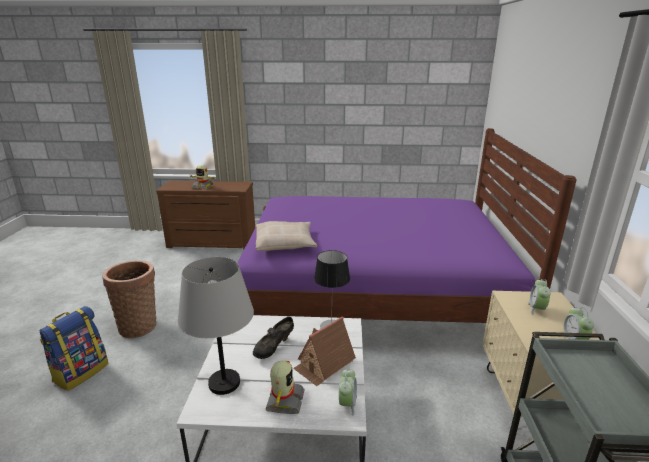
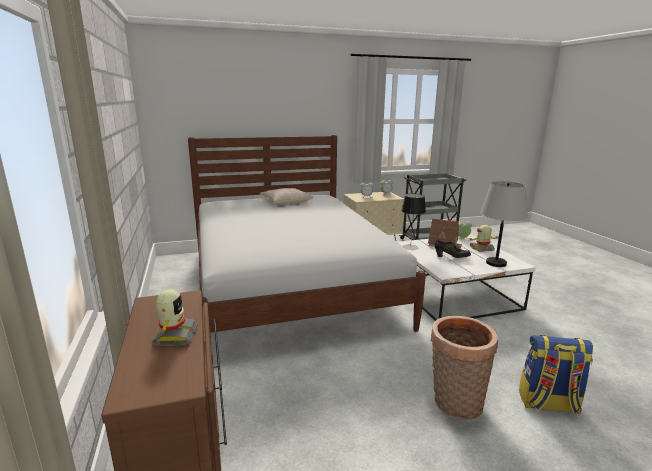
camera: 110 degrees left, 5 degrees down
(285, 243) = (362, 238): beige pillow -> beige pillow (286, 201)
(372, 291) = (289, 285): purple bed -> white bed

